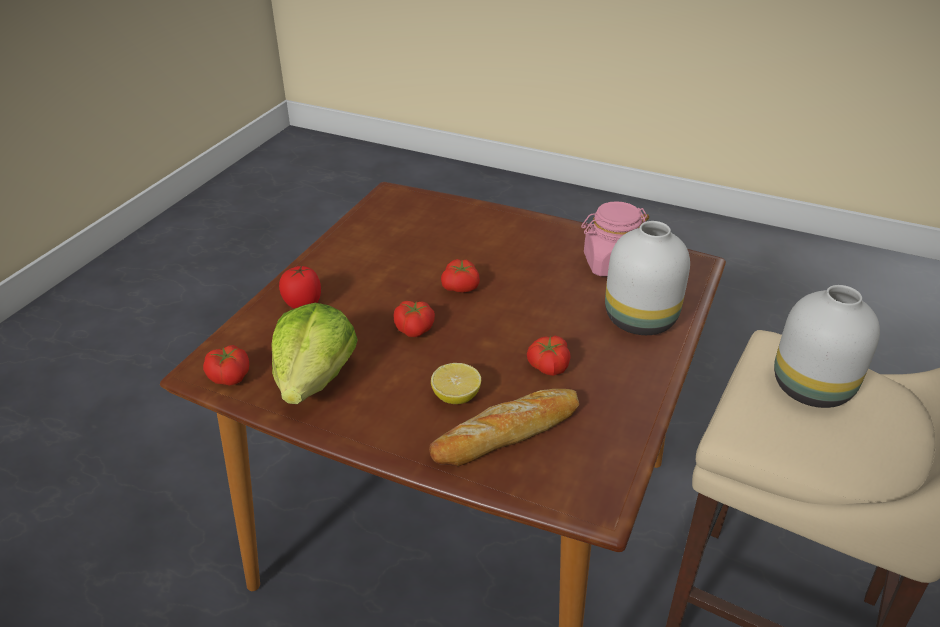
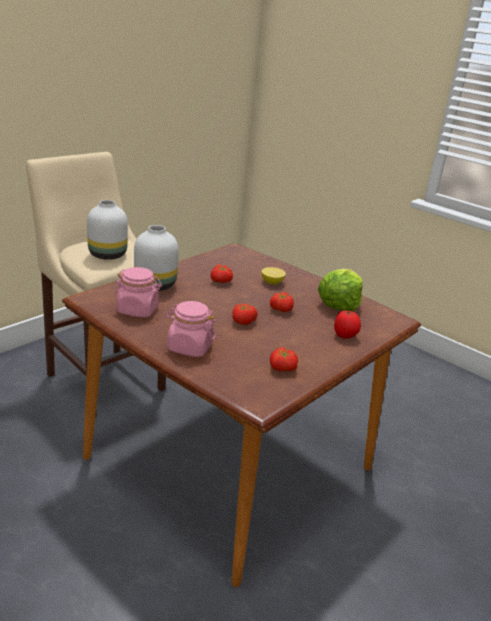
camera: 165 degrees left, 10 degrees down
(230, 376) = (383, 314): tomato -> tomato (281, 368)
(502, 231) = (189, 347): none -> pink jar
(508, 432) = (256, 269): bread -> none

